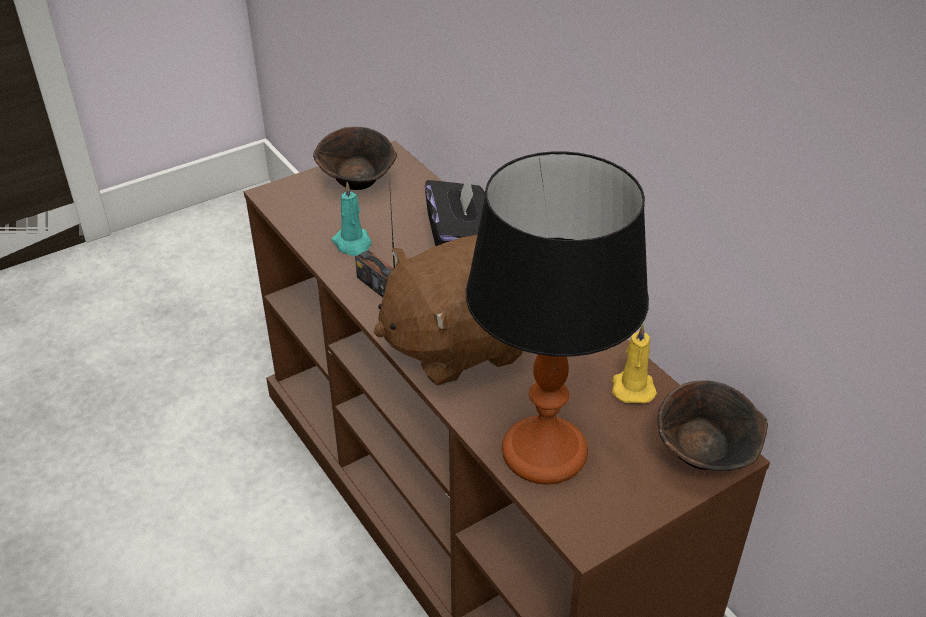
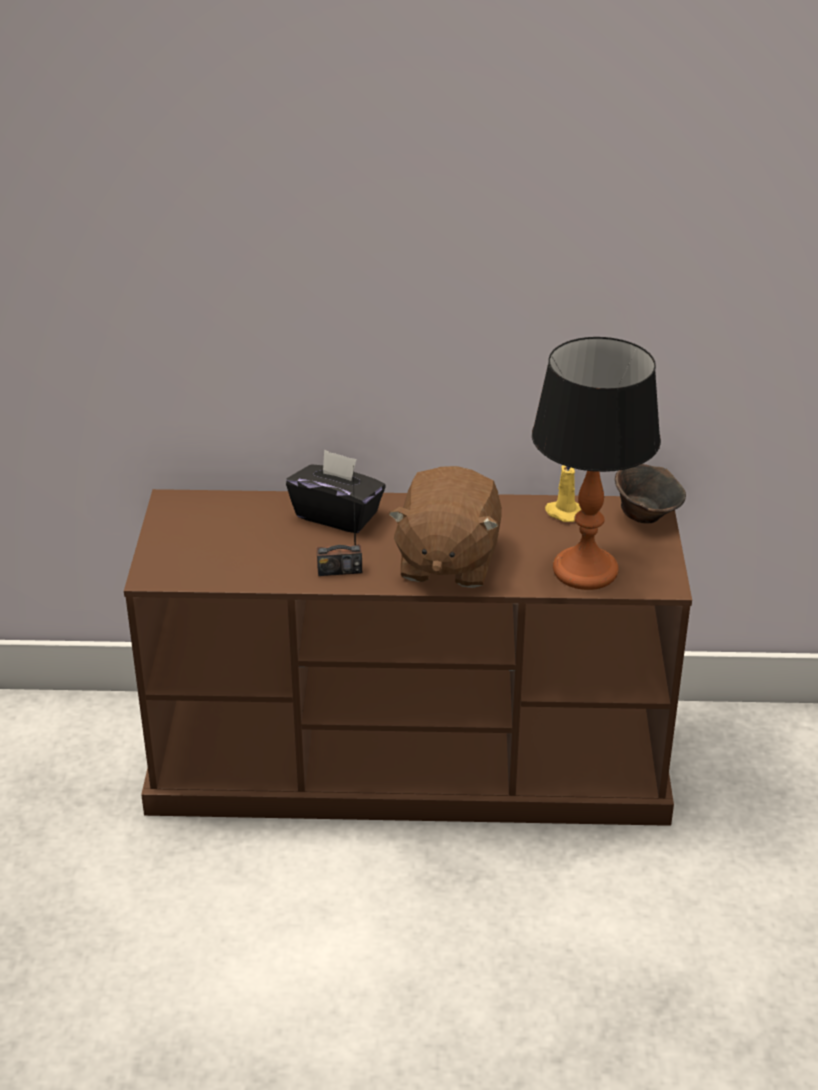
camera: 55 degrees left, 5 degrees down
(353, 244) = (274, 562): turquoise candle -> none
(358, 183) = (192, 529): brown bowl -> none

